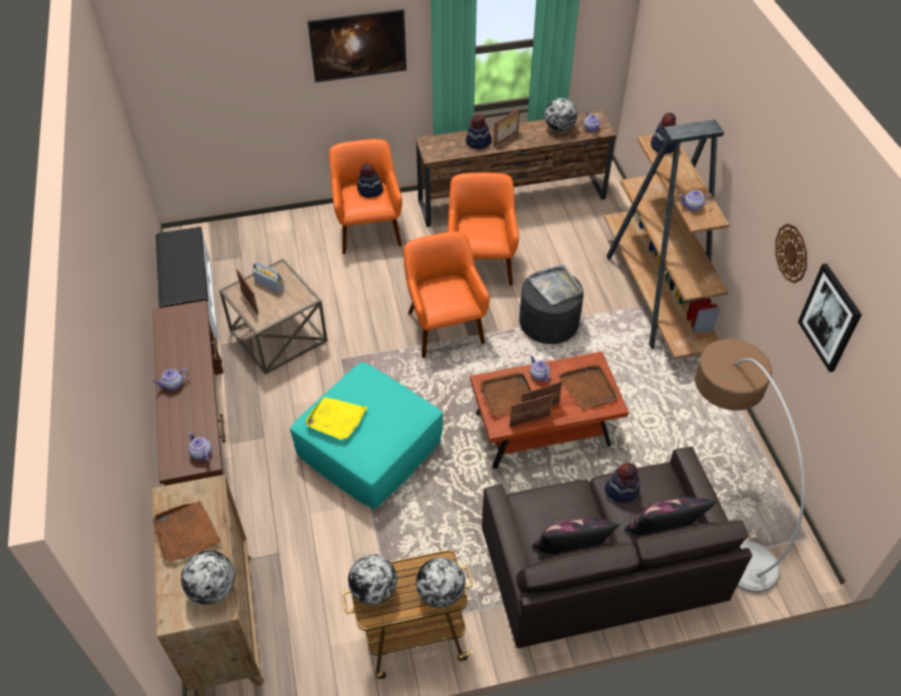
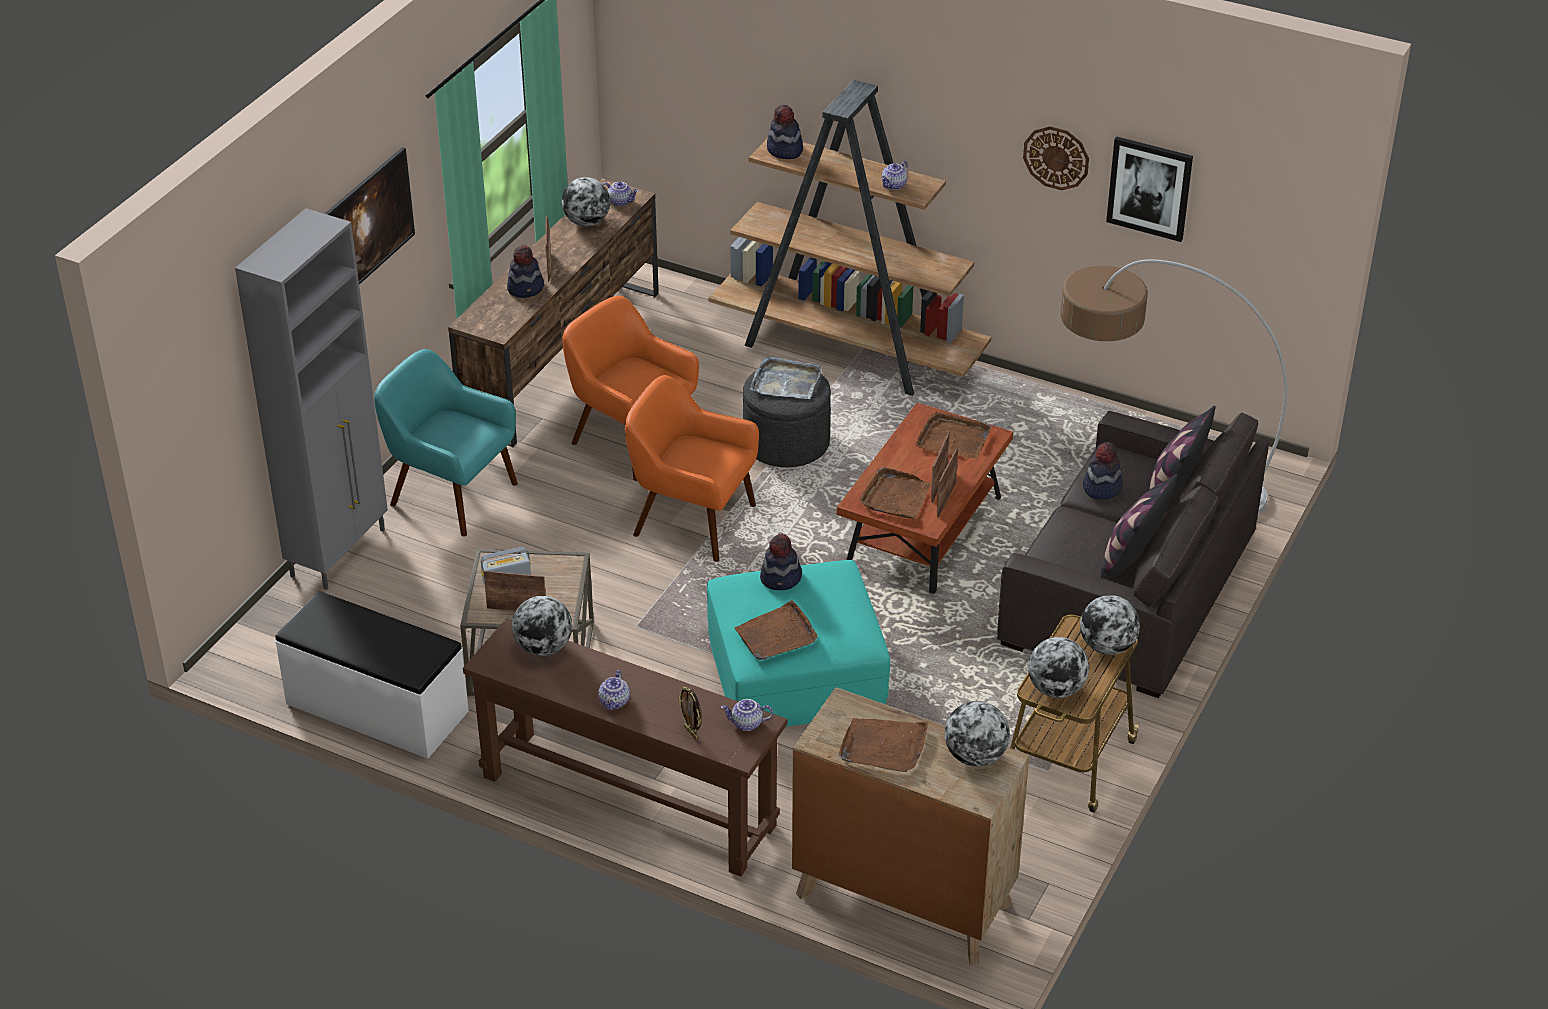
camera: 50 degrees left, 10 degrees down
(174, 433) = (691, 733): none -> picture frame
(194, 329) = (543, 648): none -> globe
(289, 221) = (339, 552): none -> grey cabinet
(336, 419) = (776, 635): yellow tray -> brown tray
(368, 230) = (451, 495): orange armchair -> turquoise armchair
(370, 191) = (449, 427): hat -> hat (781, 578)
(538, 375) = (895, 461): teapot -> none

